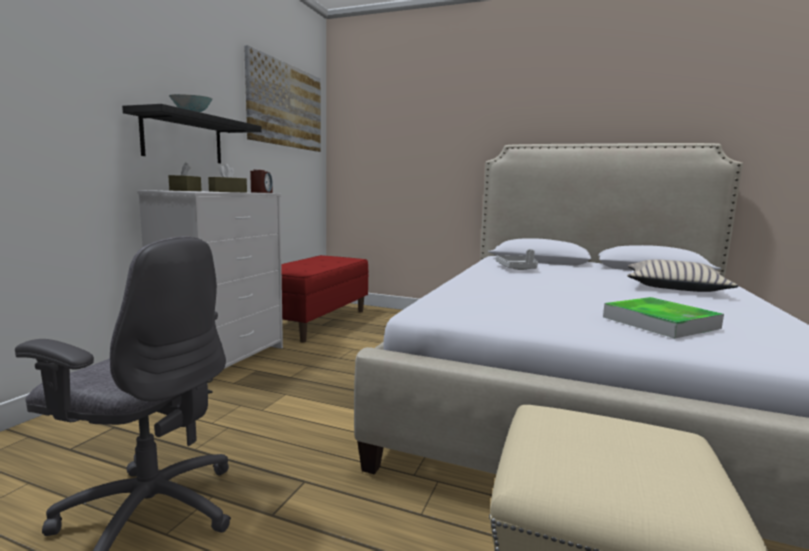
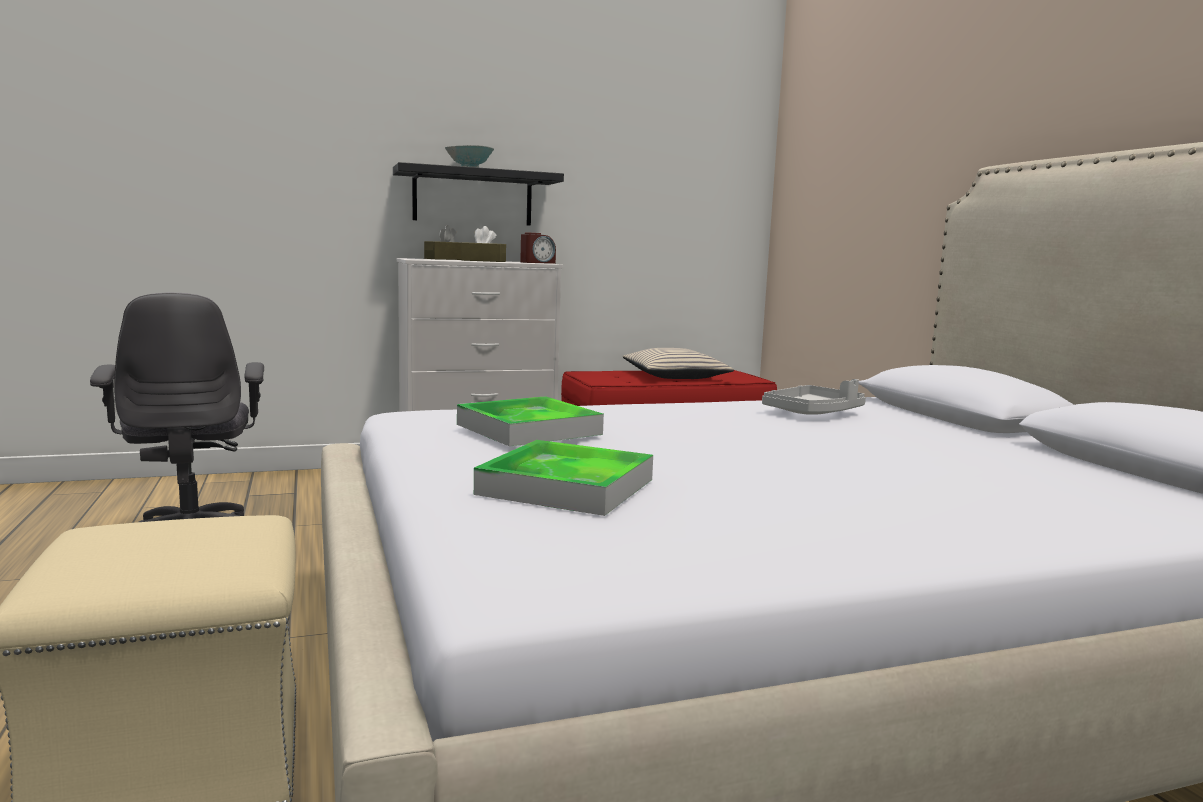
camera: 50 degrees right, 0 degrees up
(286, 105) = (670, 136): picture -> none
(526, 302) = (528, 429): none -> tray
(674, 287) = (965, 490): beige pillow -> beige pillow (675, 376)

